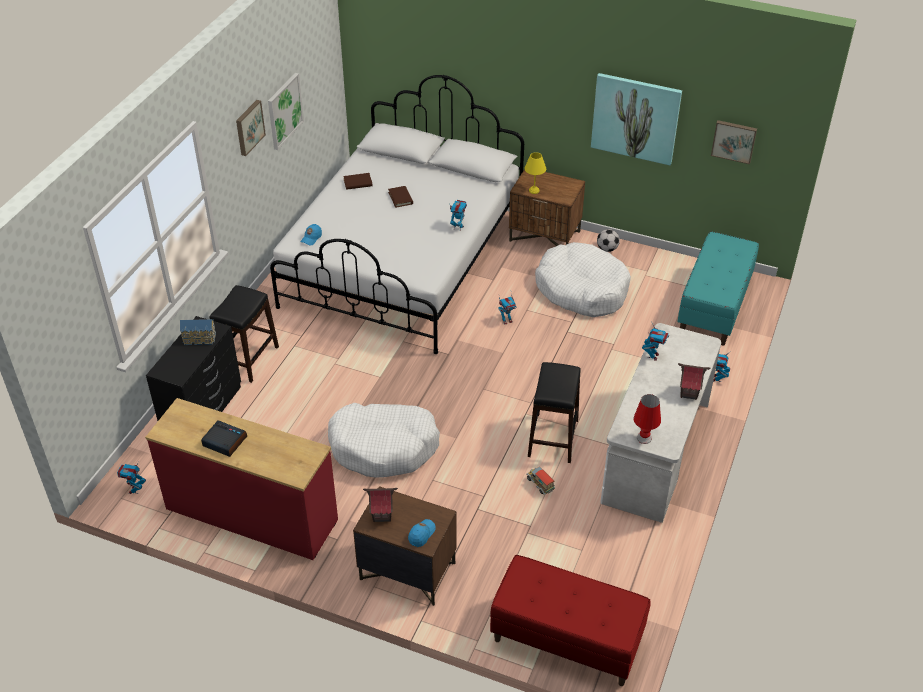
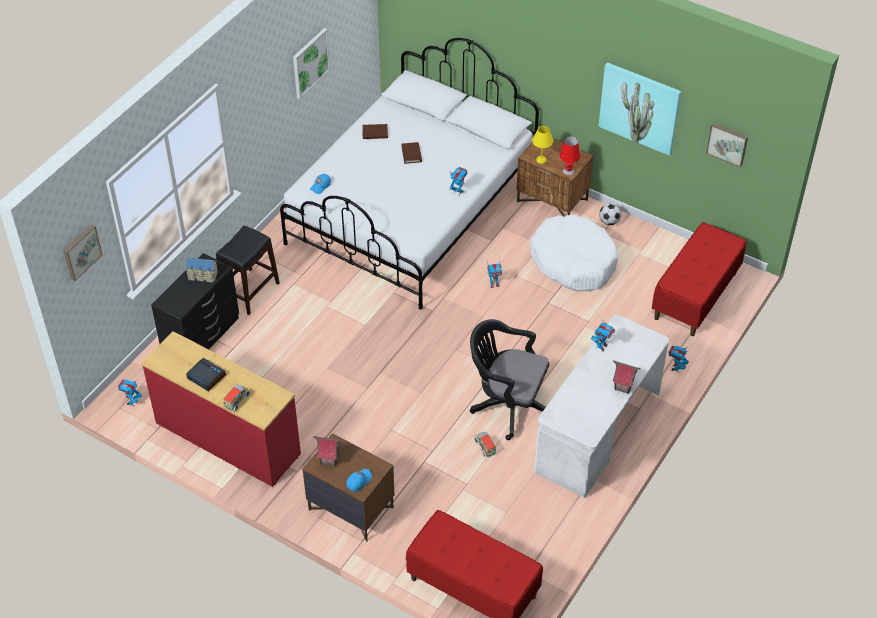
camera: 10 degrees right, 5 degrees up
(249, 127) = (271, 82): picture -> picture (81, 251)
(266, 463) = (237, 401): none -> toy truck
(384, 447) = (354, 392): white dog bed -> none
(552, 438) = (507, 405): black stool -> black office chair
(644, 438) = (570, 423): red table lamp -> red table lamp (568, 171)
(714, 307) = (695, 296): turquoise bench -> red bench

